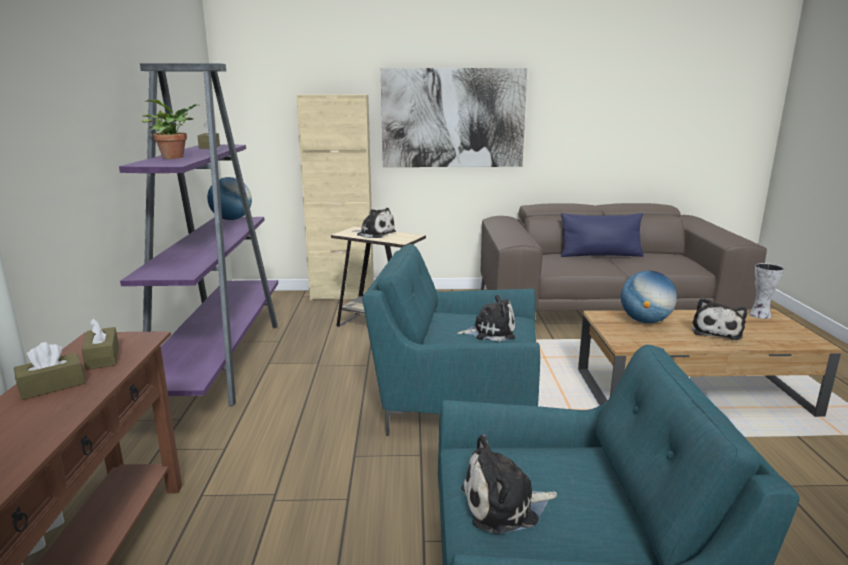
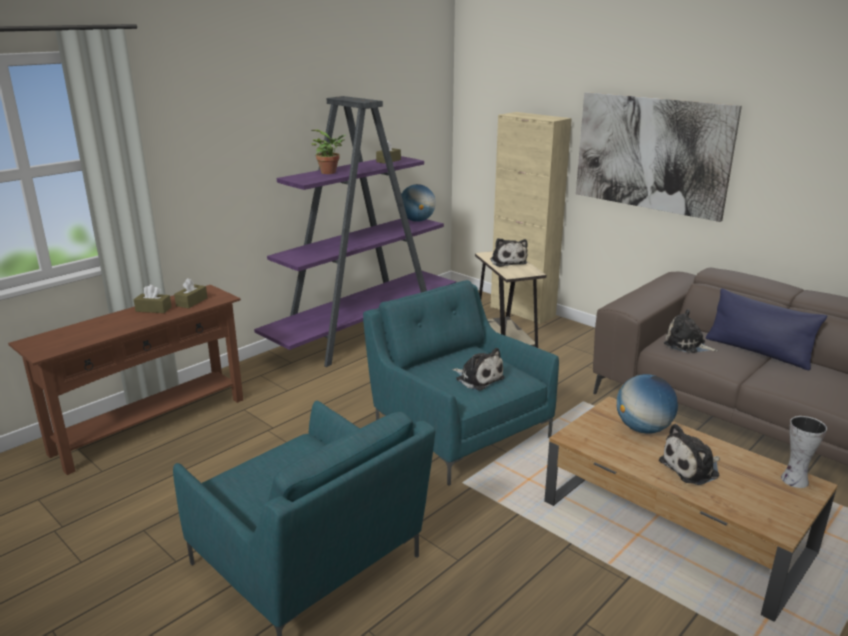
camera: 45 degrees right, 5 degrees up
(504, 505) = (265, 471): plush toy -> plush toy (687, 345)

